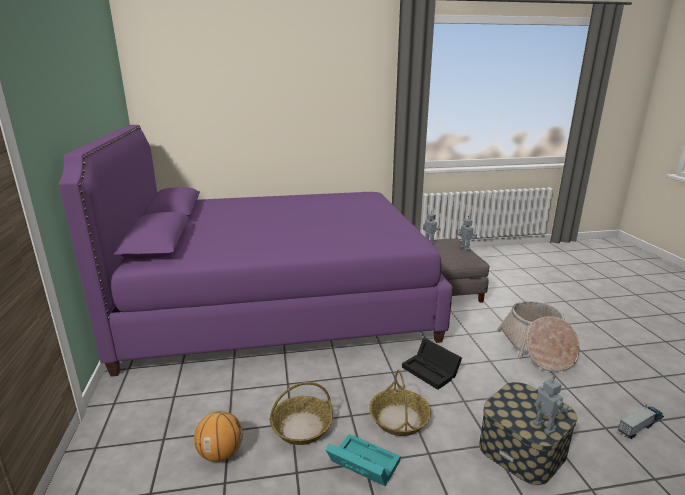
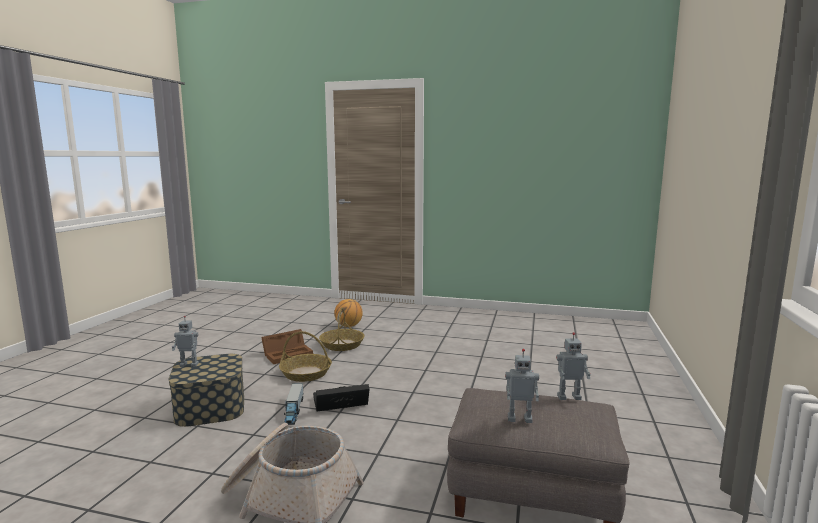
camera: 115 degrees right, 10 degrees down
(279, 302) = (537, 362): purple bed -> none
(361, 465) = (288, 354): turquoise storage box -> brown storage box
(640, 426) = (112, 487): toy truck -> toy truck (294, 411)

